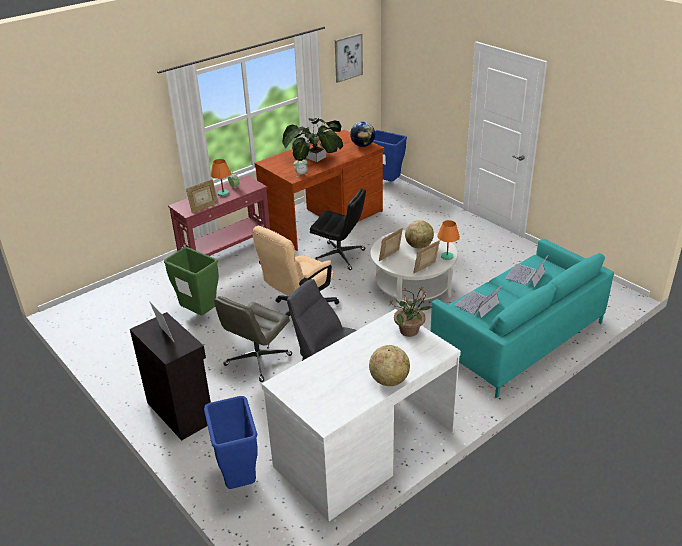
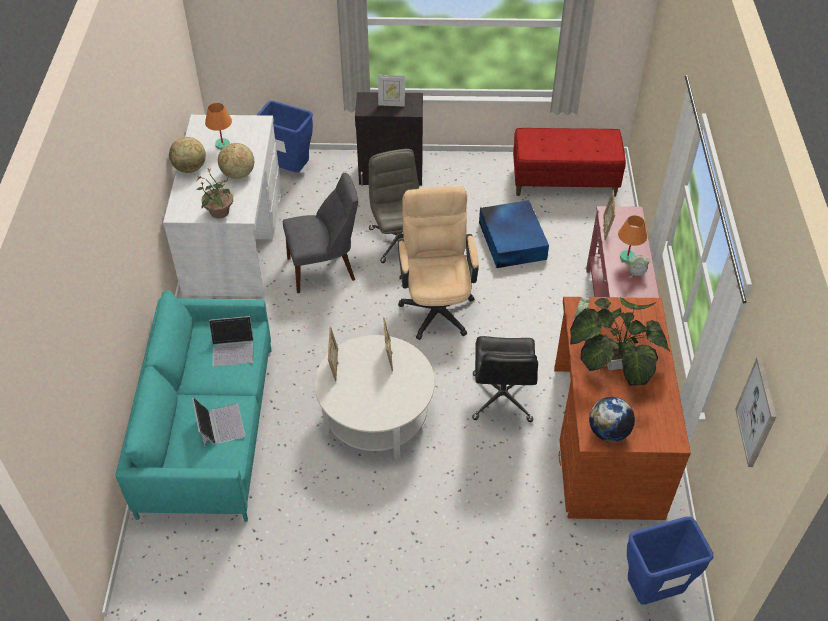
camera: 130 degrees right, 15 degrees up
(105, 322) = (564, 181): none -> red bench
(199, 313) = (512, 240): green trash can -> blue storage box
(340, 256) = (502, 398): black office chair -> black office chair turned 60 degrees counterclockwise
(419, 246) = (378, 393): globe -> globe (238, 174)
(447, 256) = (332, 400): orange table lamp -> orange table lamp (222, 145)
(477, 304) = (233, 348): laptop -> laptop turned 90 degrees clockwise

